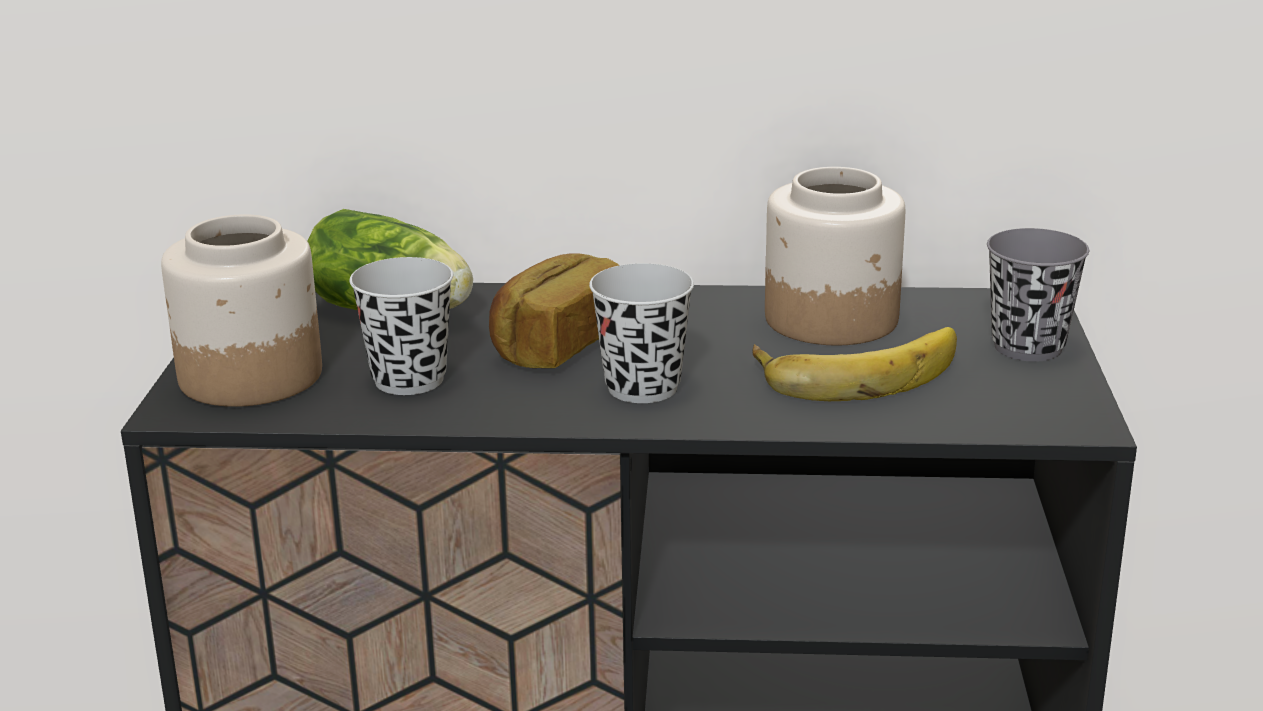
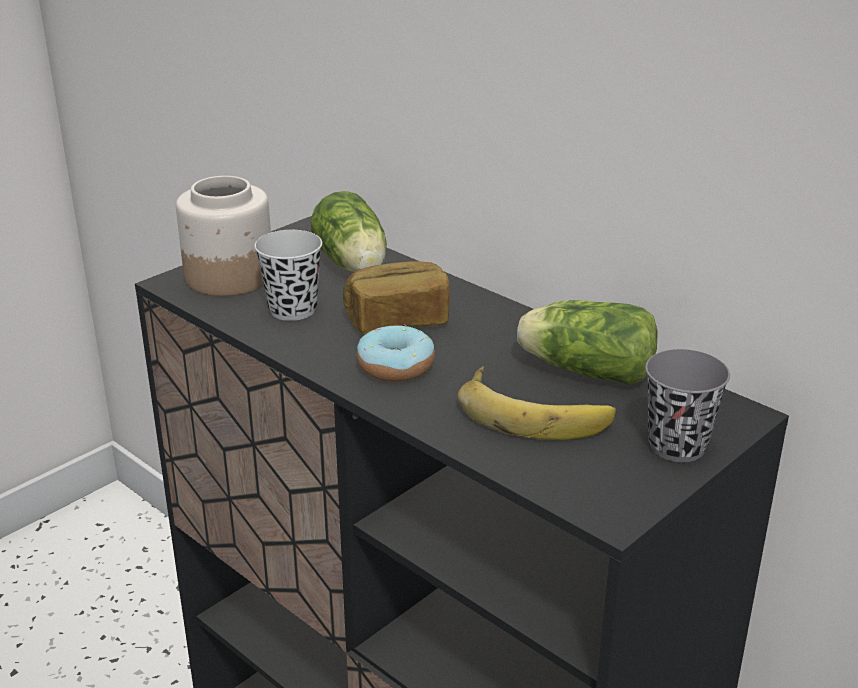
camera: 40 degrees right, 5 degrees up
(642, 387) = (396, 367): black cup -> donut
(833, 319) = (583, 370): jar -> lettuce

